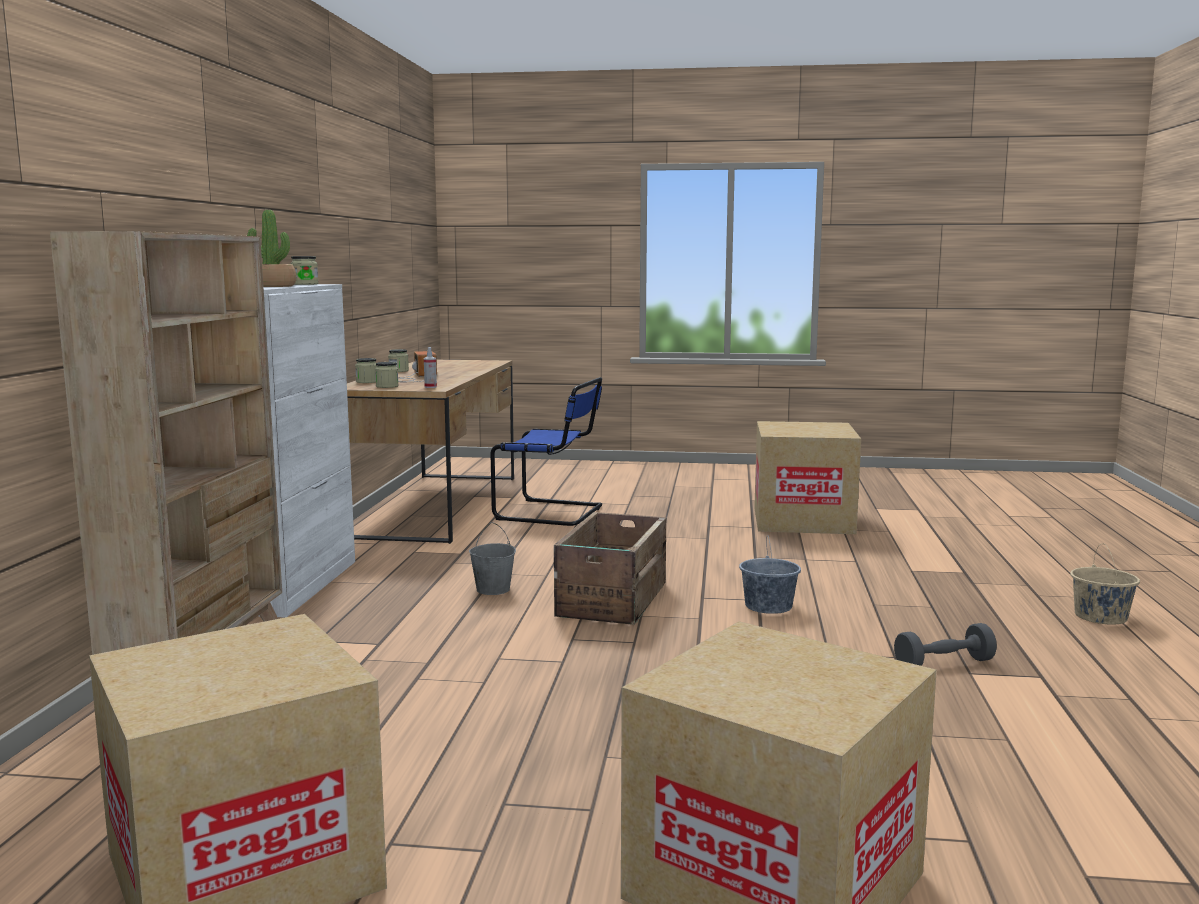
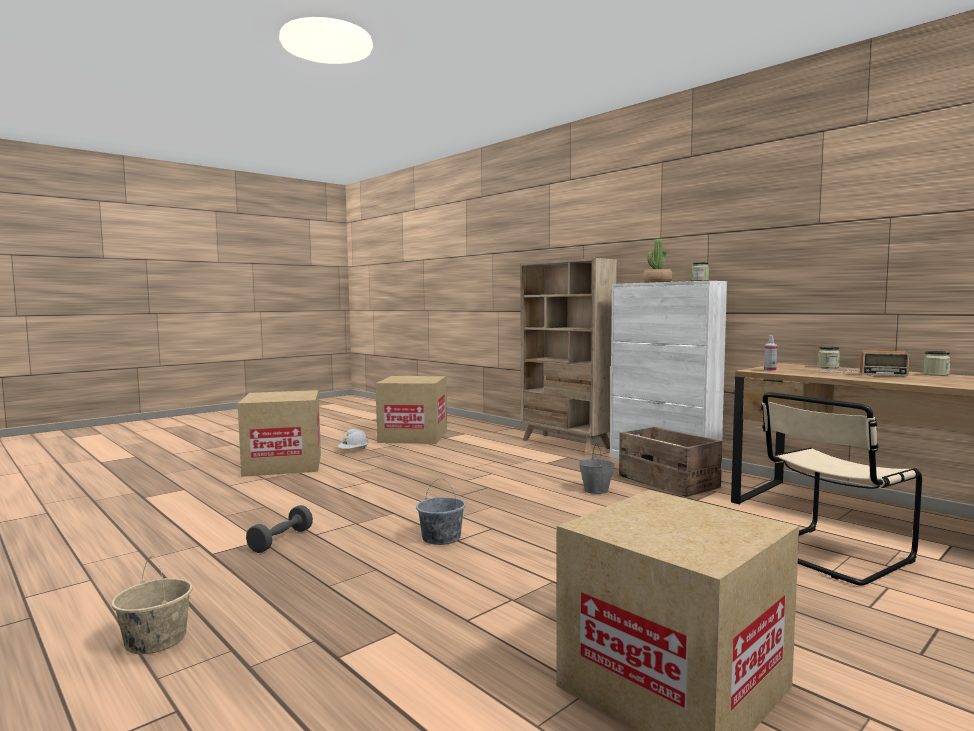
camera: 130 degrees right, 5 degrees down
(387, 386) = (786, 367): jar -> none
(523, 866) = (354, 451): none -> white hard hat
(553, 513) = (830, 556): blue chair -> beige chair
(611, 600) = (530, 507): crate -> crate (667, 482)

